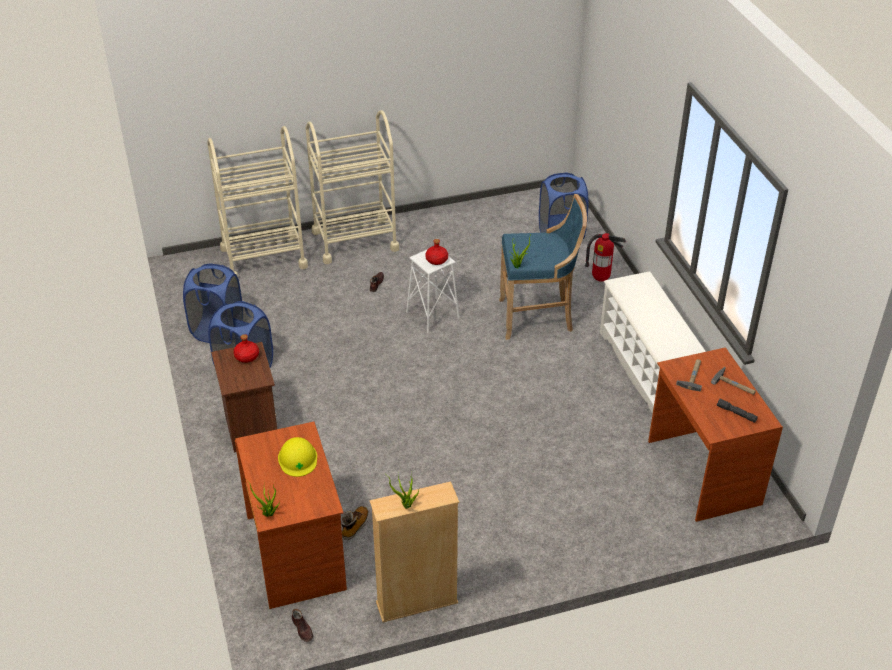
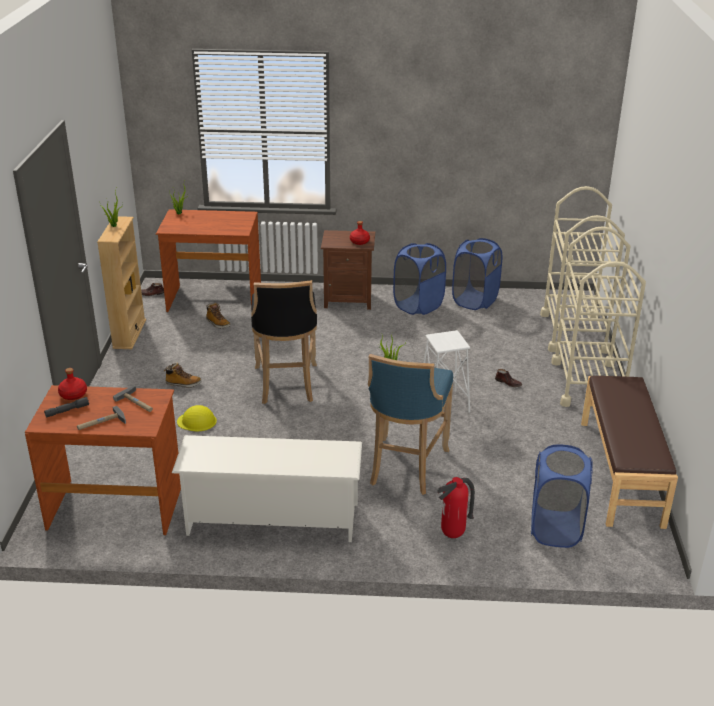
camera: 110 degrees right, 10 degrees down
(298, 458) = (218, 226): yellow hard hat -> yellow hard hat (197, 421)
(437, 260) = (444, 342): red bottle -> red bottle (73, 394)
(456, 424) = (286, 385): none -> black stool
(475, 213) = (621, 472): none -> brown bench
(496, 505) = (183, 384): none -> boot

